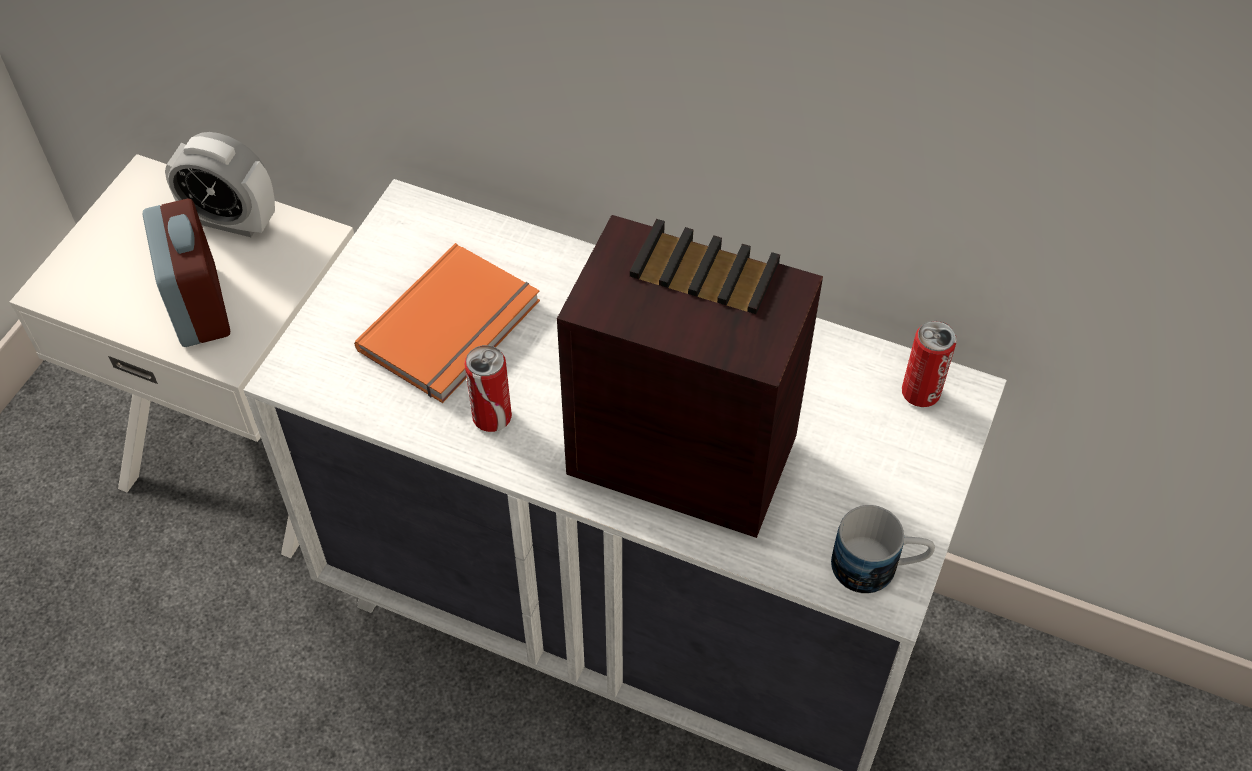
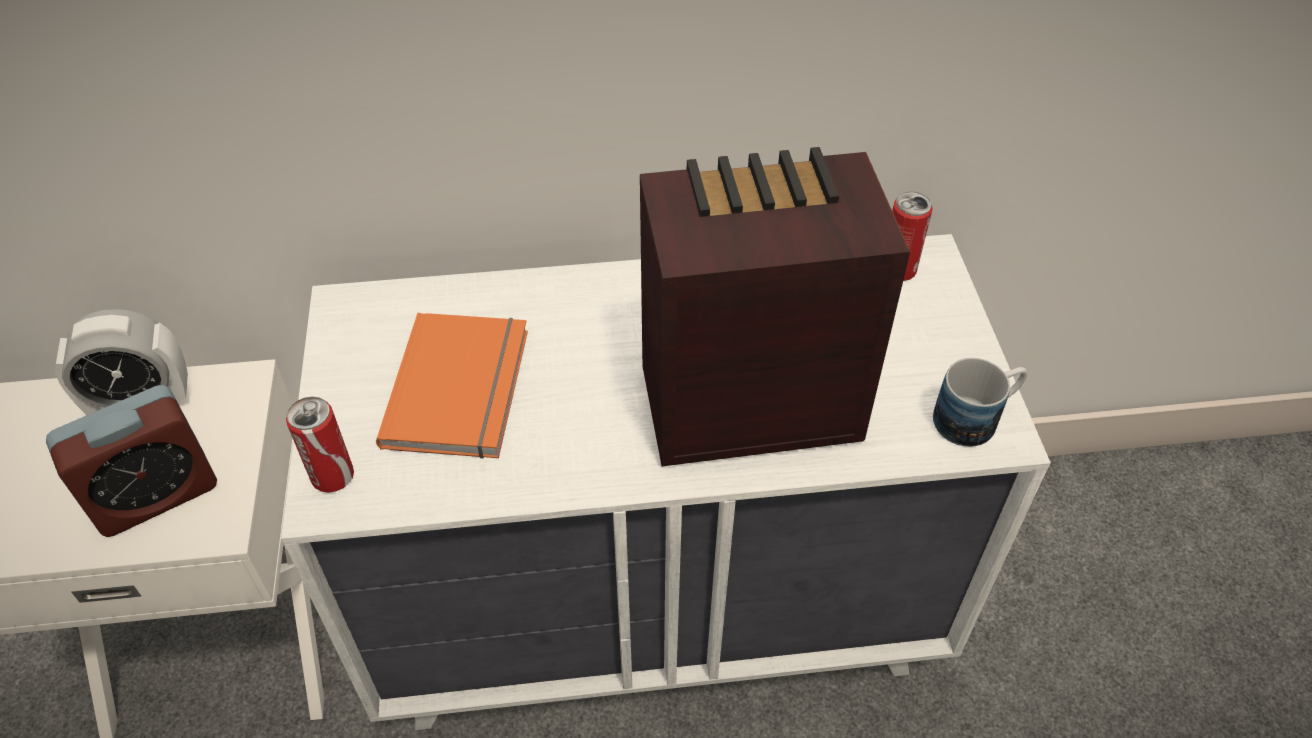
camera: 30 degrees left, 5 degrees down
(199, 306) = (156, 495): alarm clock -> alarm clock turned 105 degrees clockwise
(492, 417) = (555, 449): can -> can (333, 476)

